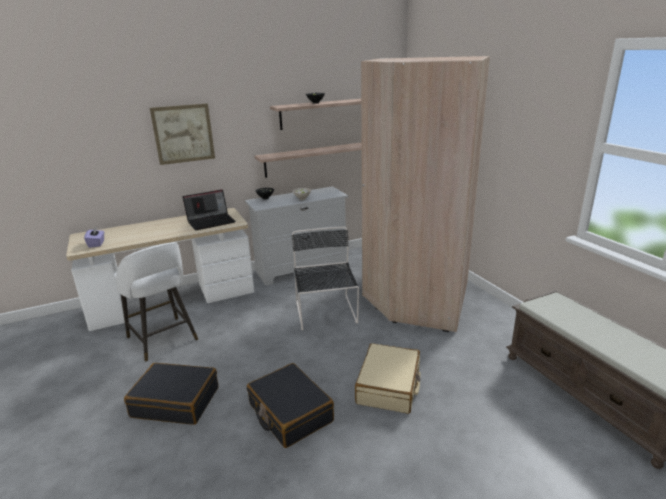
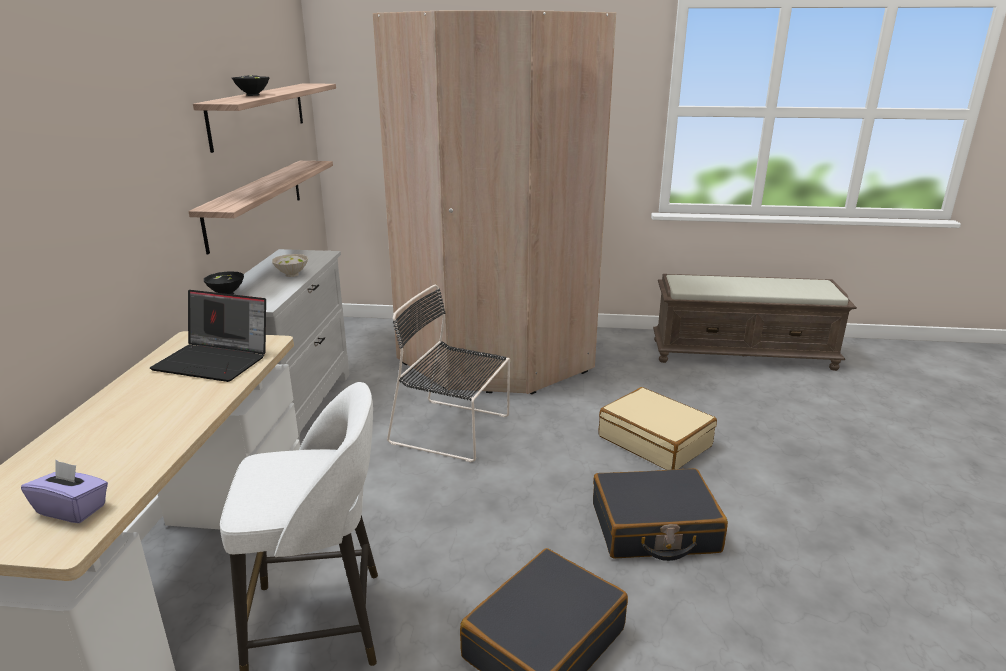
camera: 60 degrees left, 0 degrees up
(183, 134) = (82, 178): picture -> none
(211, 221) = (216, 361): laptop -> laptop turned 105 degrees clockwise

